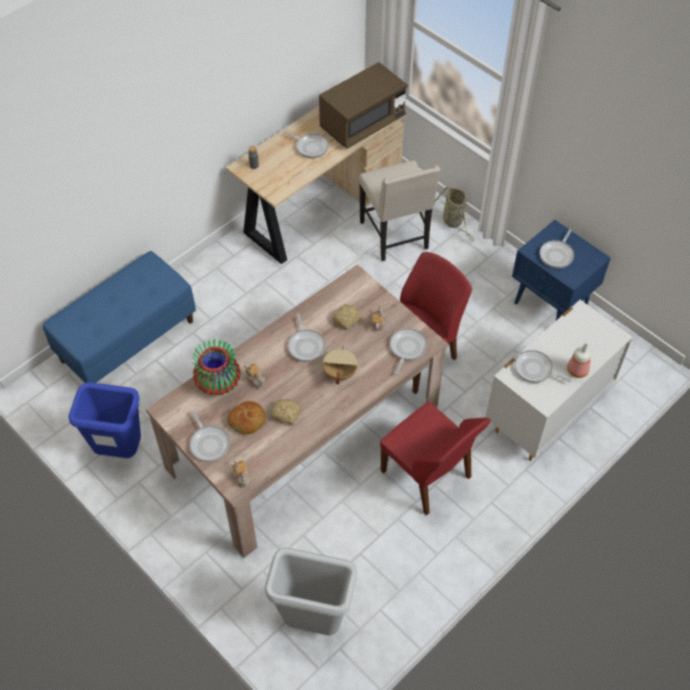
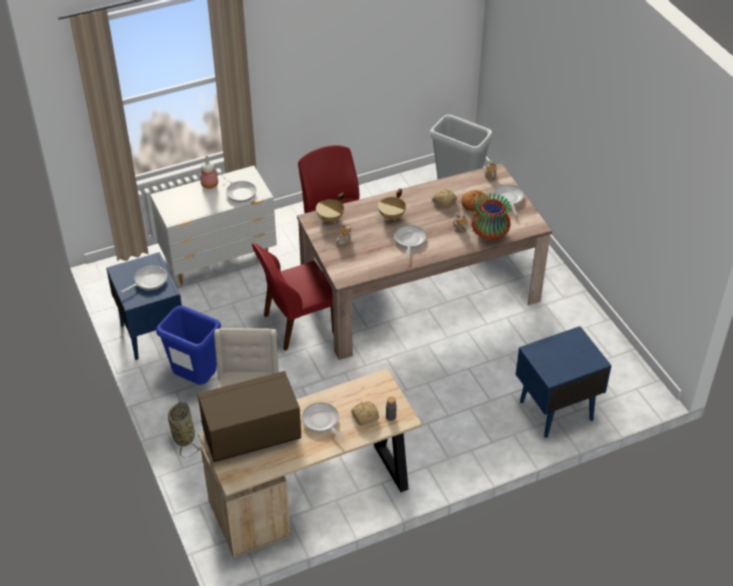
camera: 160 degrees left, 10 degrees down
(120, 451) = (575, 322): blue trash can -> blue trash can (195, 380)
(128, 340) = (555, 410): blue bench -> blue nightstand
(347, 319) = (367, 250): bread -> bread (364, 416)
(407, 348) = (330, 219): frying pan -> beige cooking pot

